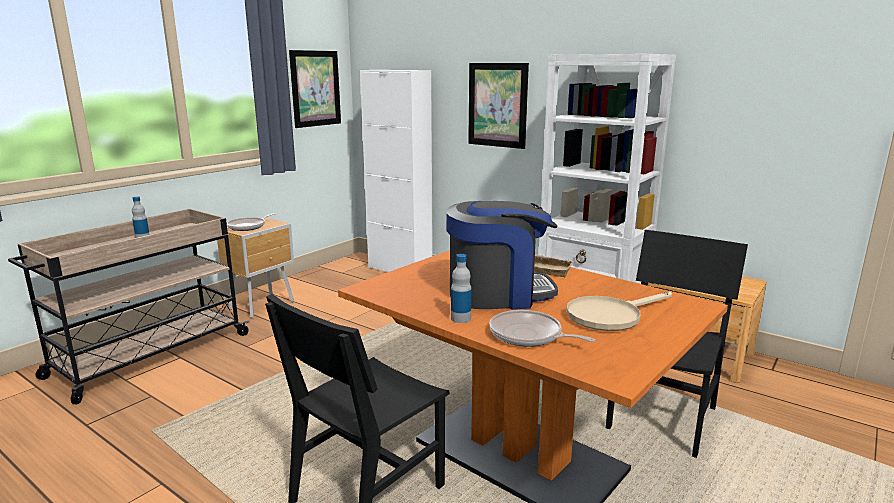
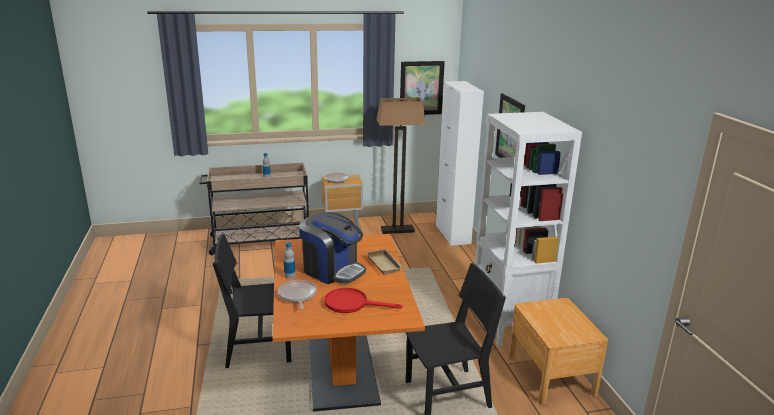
camera: 40 degrees right, 5 degrees up
(332, 284) = (397, 230): none -> floor lamp
(610, 315) = (352, 304): beige frying pan -> red frying pan

